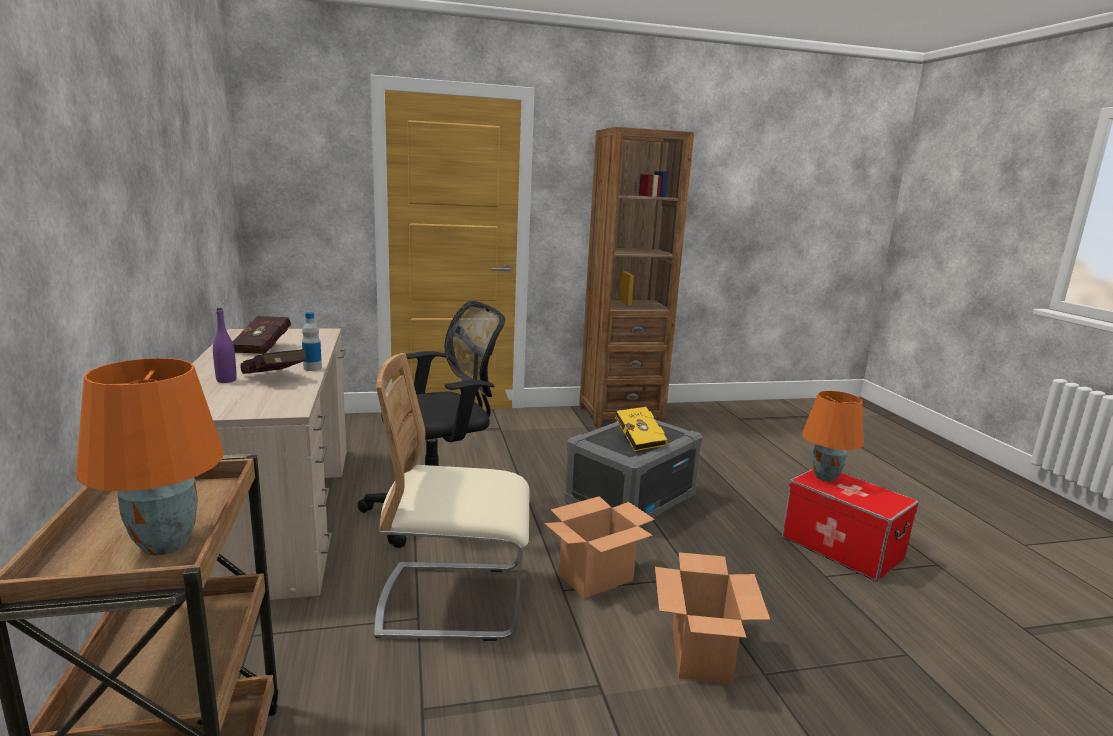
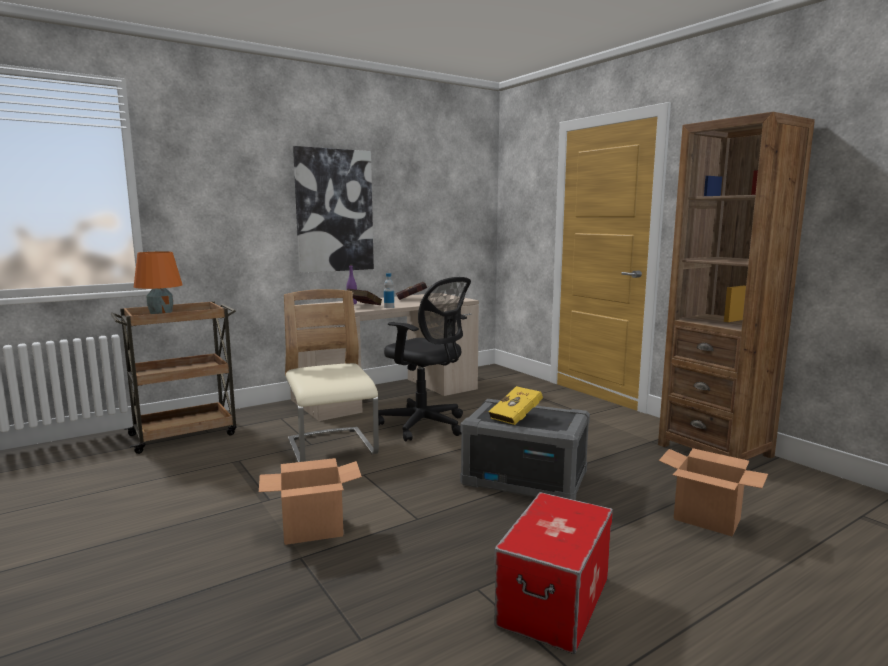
camera: 70 degrees right, 5 degrees down
(141, 202) = (334, 211): none -> picture
(596, 577) = (388, 482): cardboard box -> cardboard box (707, 519)
(826, 477) = (573, 511): orange table lamp -> none

